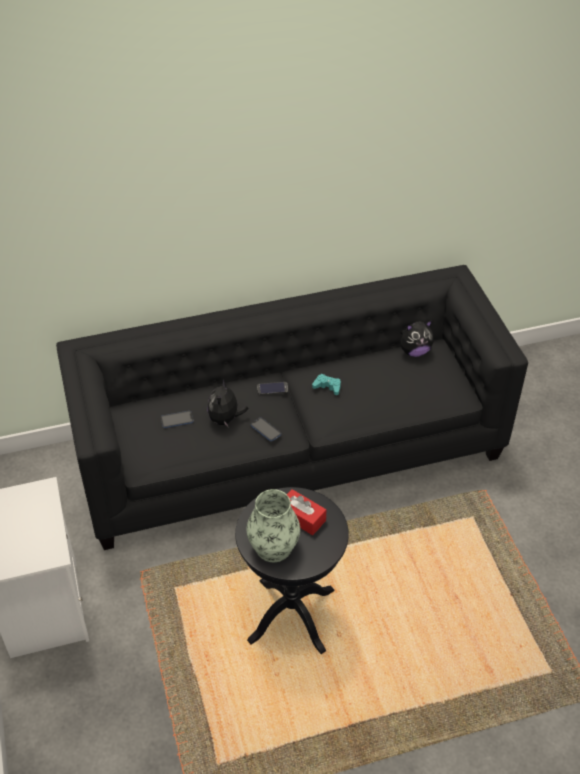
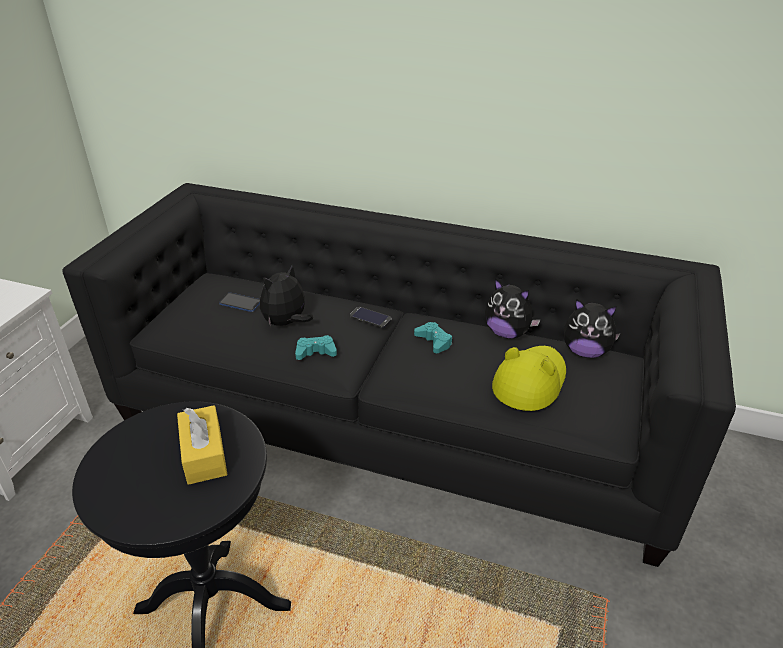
camera: 35 degrees right, 10 degrees down
(265, 430) = (315, 352): phone -> turquoise game controller
(273, 547) = (126, 471): vase -> none
(302, 517) = (204, 454): red tissue box -> yellow tissue box
(362, 359) = (507, 333): none -> plush toy
(402, 387) = (529, 381): none -> yellow hat

